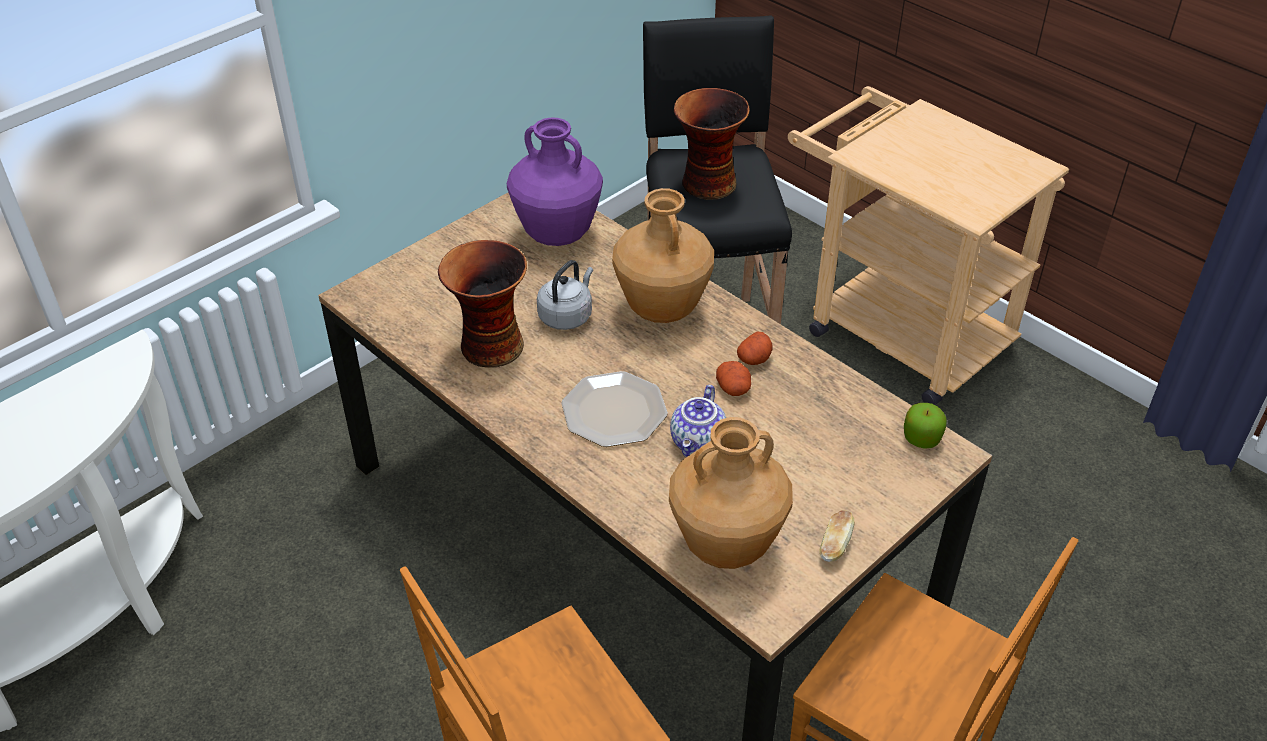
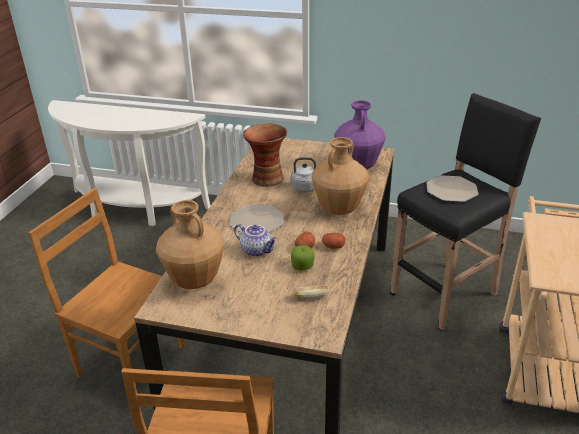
camera: 60 degrees right, 10 degrees down
(699, 443) = (257, 250): teapot -> teapot turned 135 degrees counterclockwise
(707, 184) = (451, 190): vase -> plate
(835, 545) = (221, 315): bread -> bread (310, 297)
(922, 438) = (328, 321): apple -> apple (302, 266)

